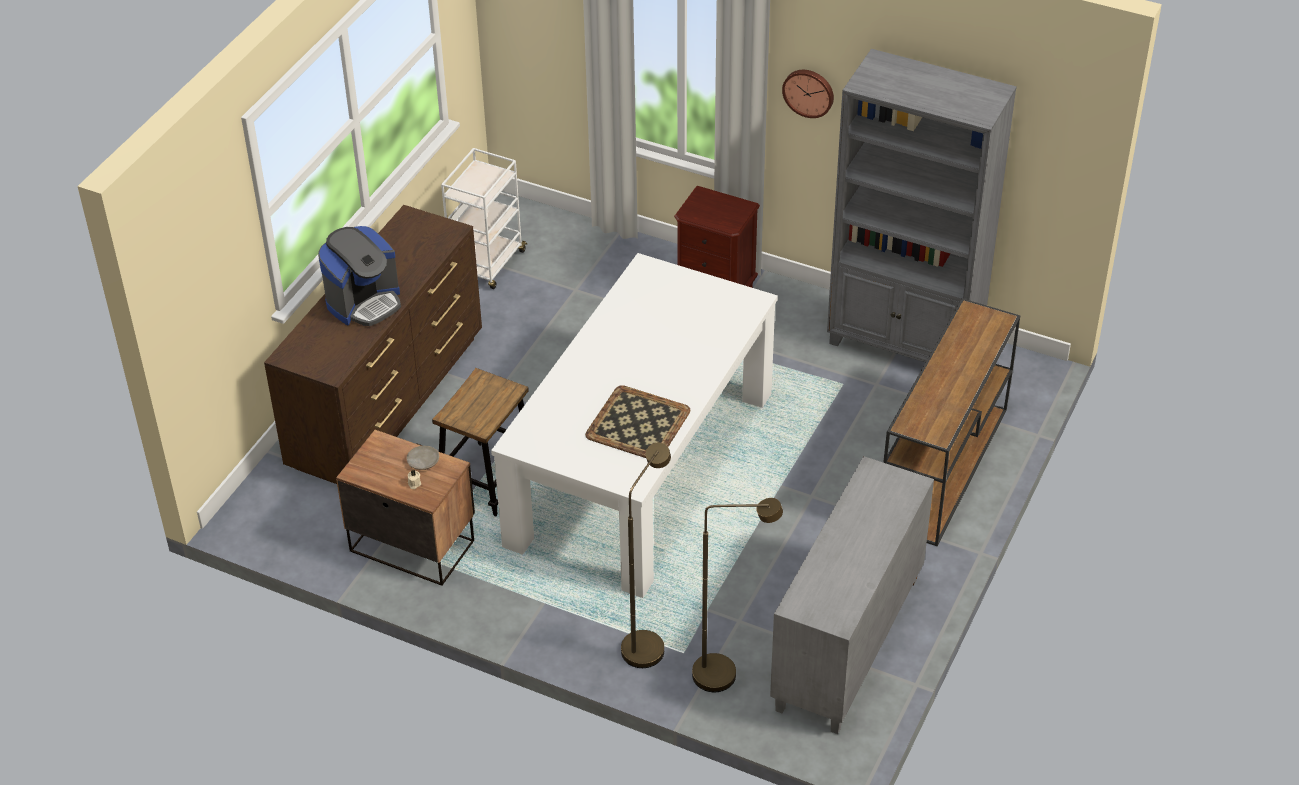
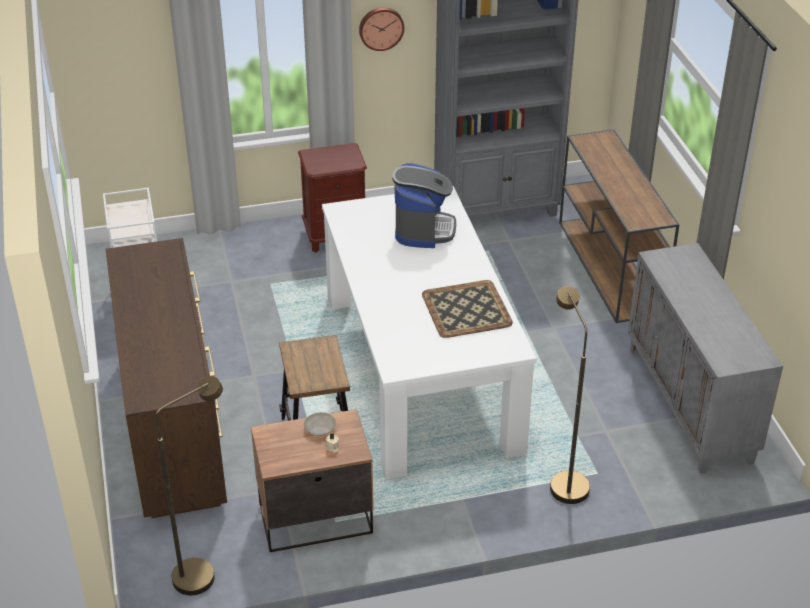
camera: 40 degrees left, 5 degrees down
(364, 302) = (160, 329): coffee machine -> coffee machine (423, 229)
(726, 673) = (640, 469): brown floor lamp -> brown floor lamp (203, 571)

